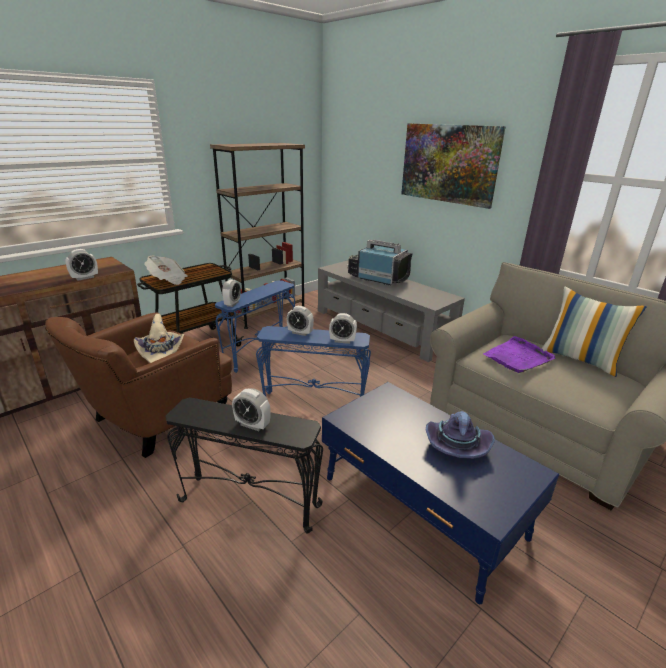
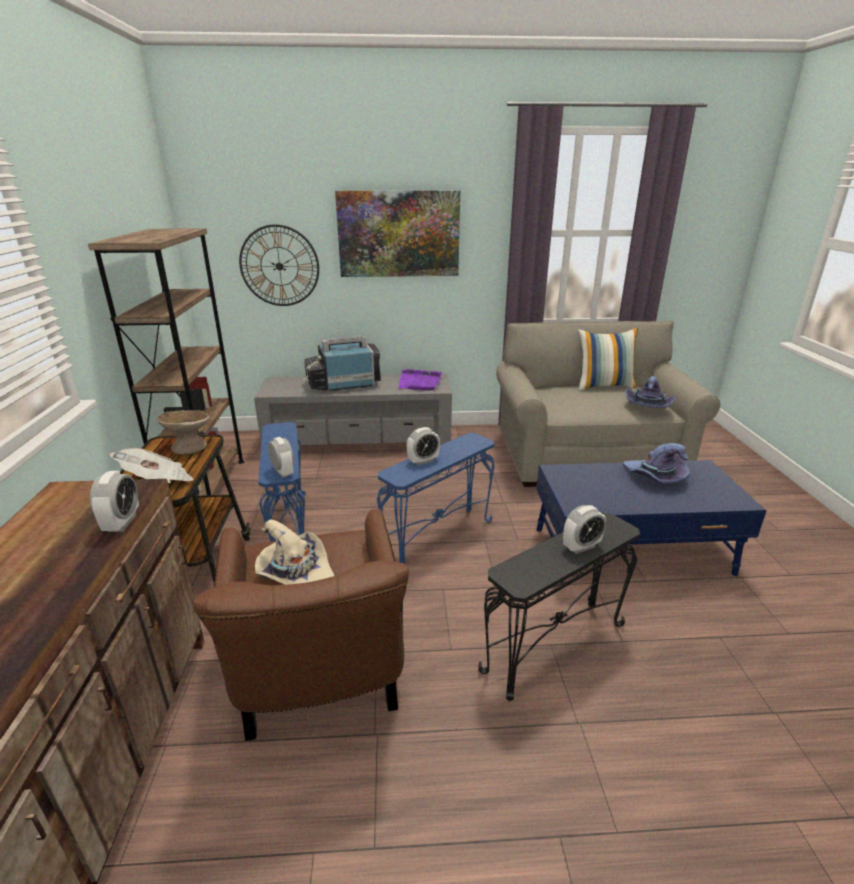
camera: 50 degrees left, 0 degrees up
(210, 272) = (189, 447): none -> beige bowl
(342, 341) = (470, 448): alarm clock -> none
(368, 180) = (279, 266): none -> wall clock
(518, 357) = (579, 401): purple tray -> purple tray (419, 382)
(583, 394) = (647, 406): none -> purple hat

